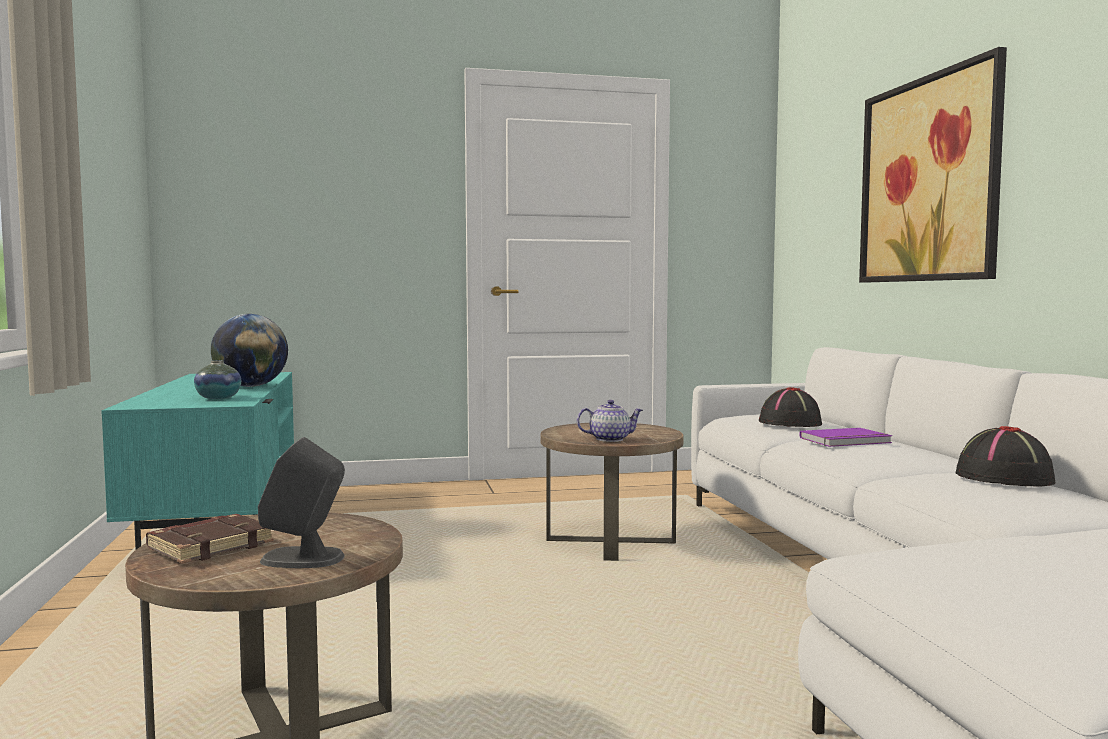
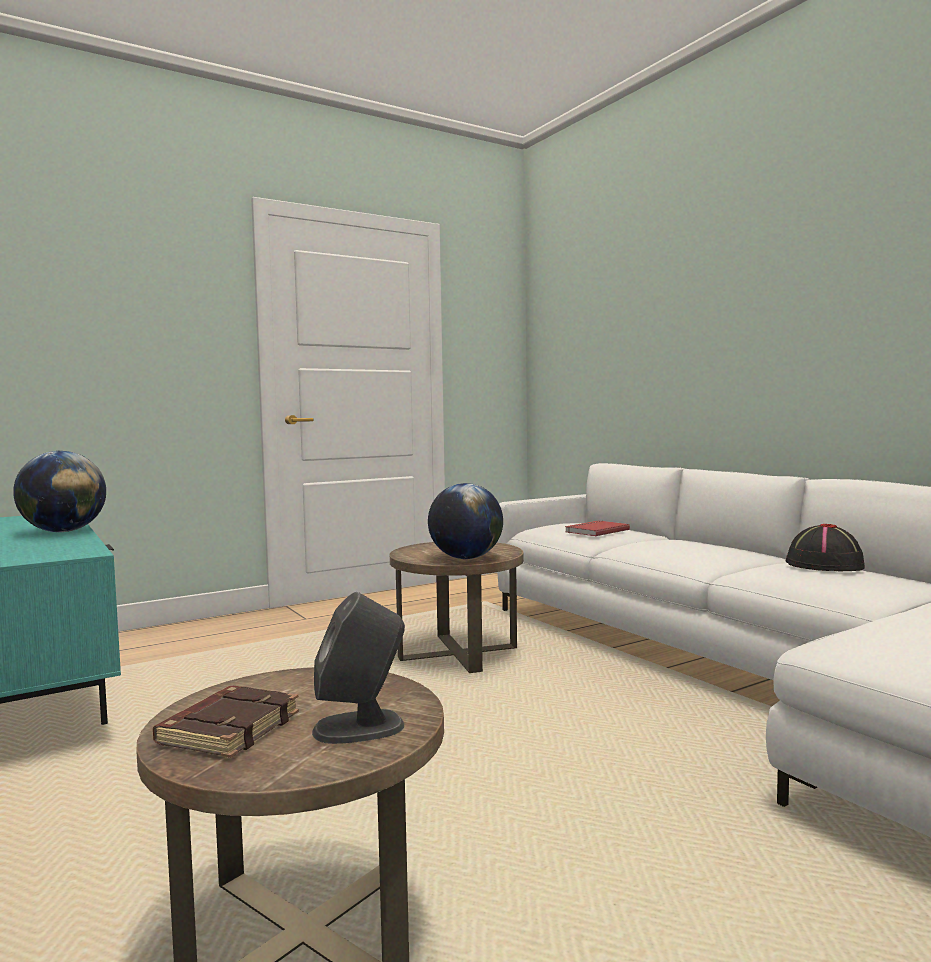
camera: 20 degrees left, 0 degrees up
(218, 398) = (50, 548): vase -> none
(610, 439) = (466, 558): teapot -> globe
(789, 423) = (595, 531): black hat -> red book
(846, 441) = (665, 543): purple book -> none
(929, 180) = (689, 322): picture -> none

